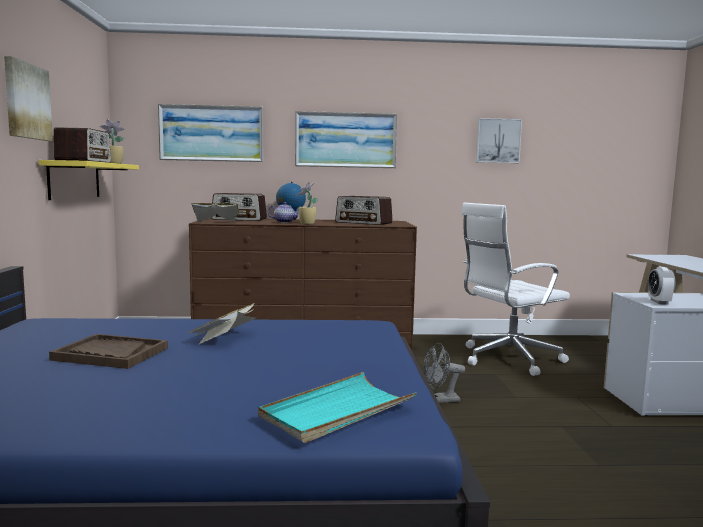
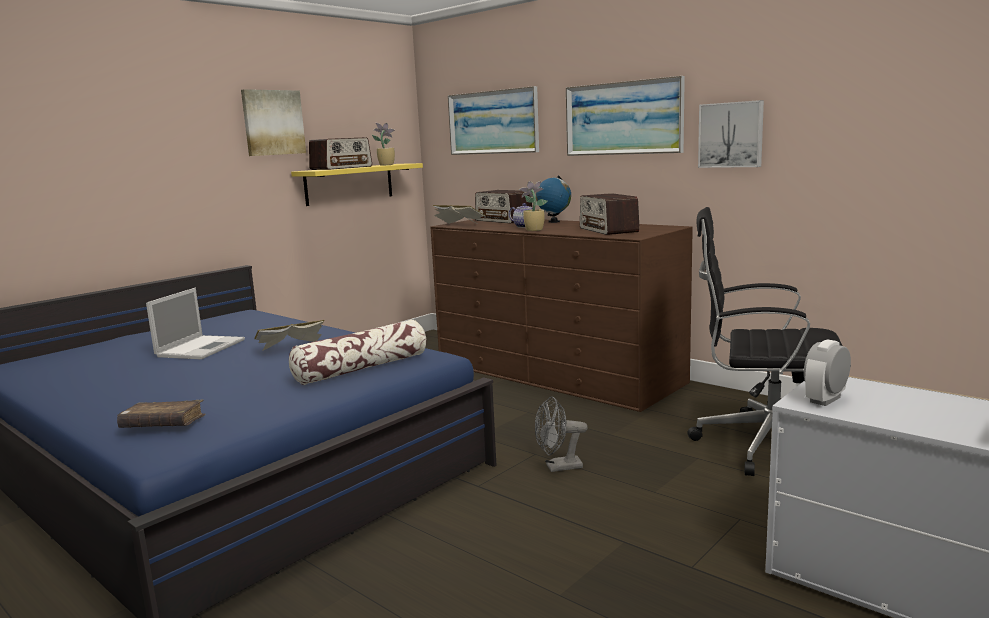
camera: 45 degrees right, 5 degrees up
(110, 354) = (201, 347): brown tray -> laptop
(337, 411) = (163, 424): turquoise tray -> brown book
(345, 338) = (362, 368): none -> pillow
(440, 400) = (558, 467): grey fan -> grey fan turned 45 degrees counterclockwise
(498, 141) = (837, 100): picture -> picture (731, 135)
(507, 359) = (764, 444): white office chair -> black office chair

